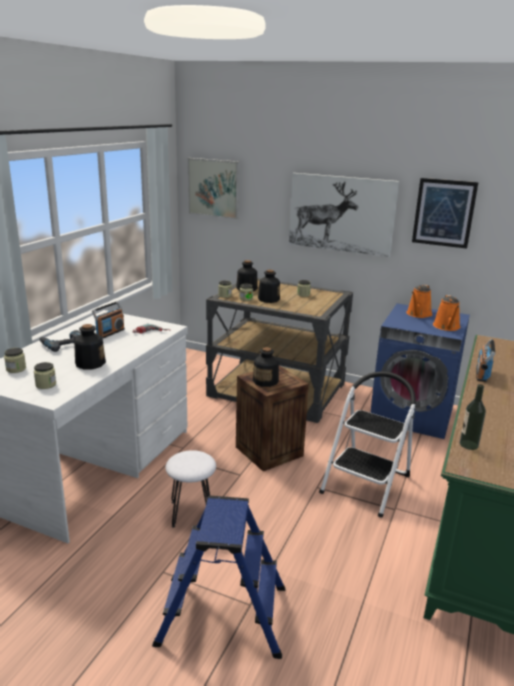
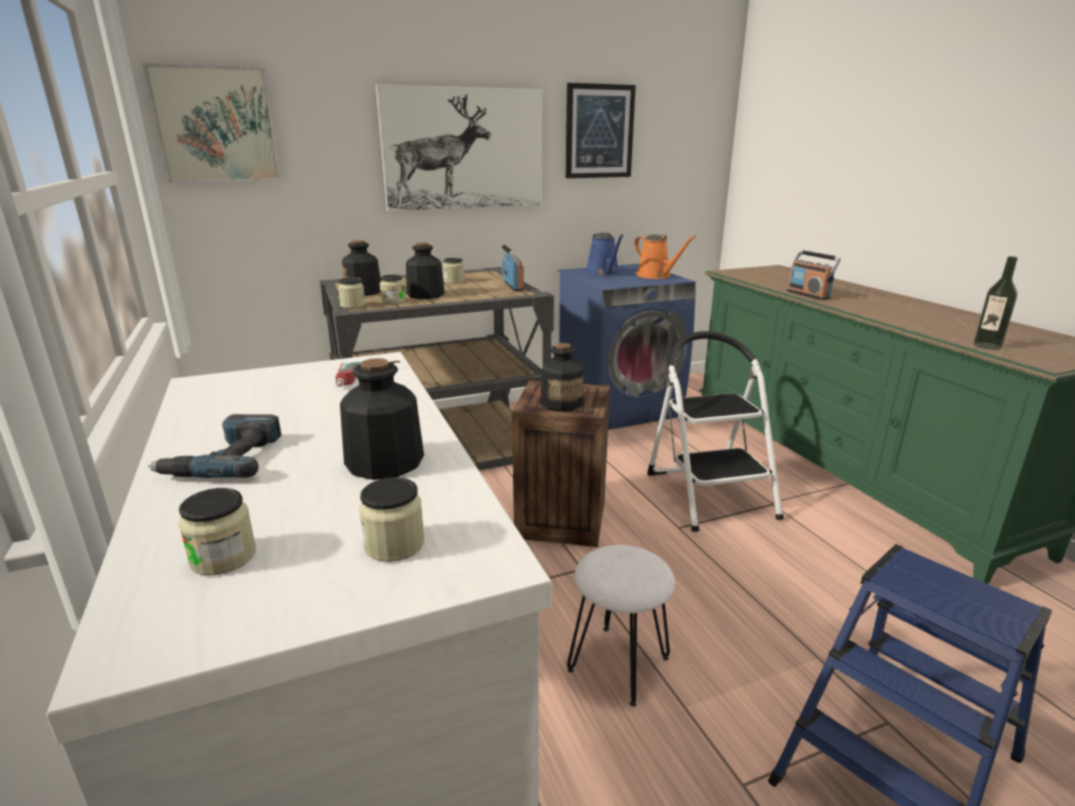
camera: 45 degrees left, 0 degrees up
(110, 333) = (287, 404): radio -> radio (513, 286)
(418, 314) = (604, 273): orange watering can -> blue watering can

